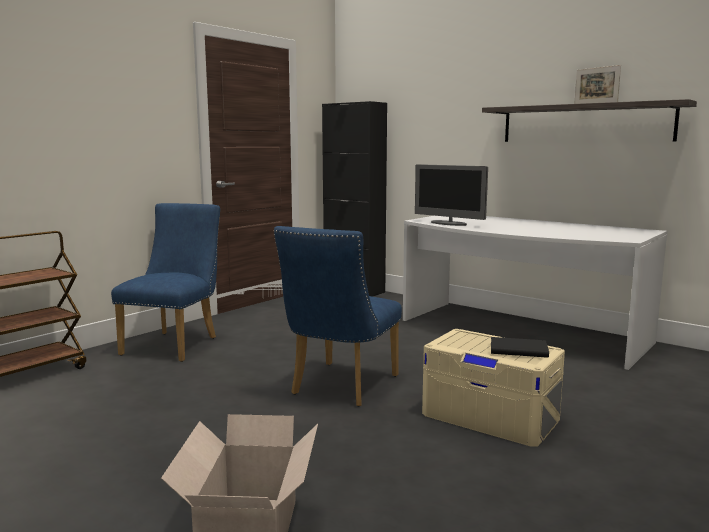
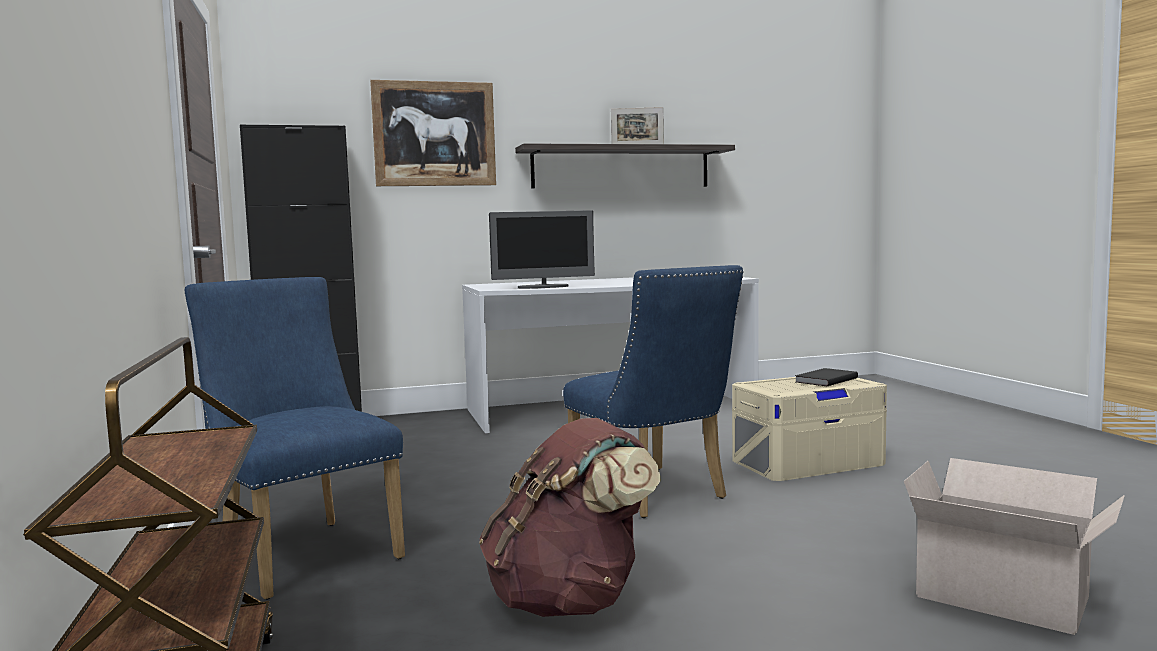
camera: 55 degrees left, 5 degrees down
(154, 407) = (570, 601): none -> brown backpack
(441, 101) = (434, 134): none -> picture

